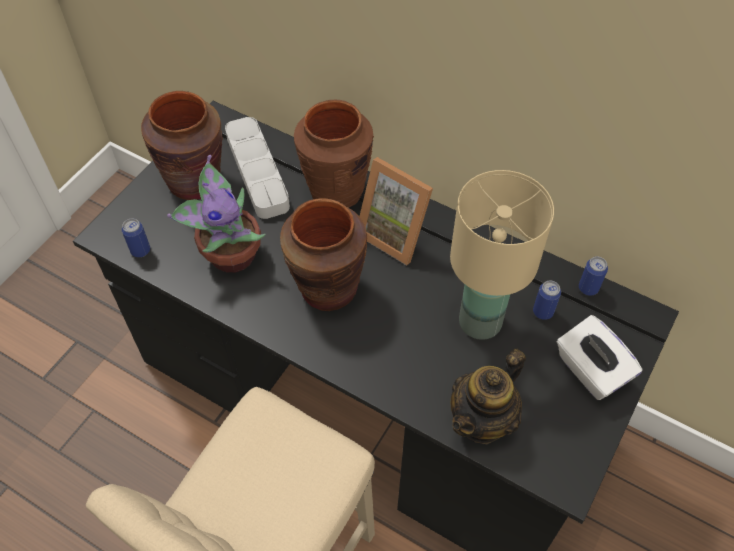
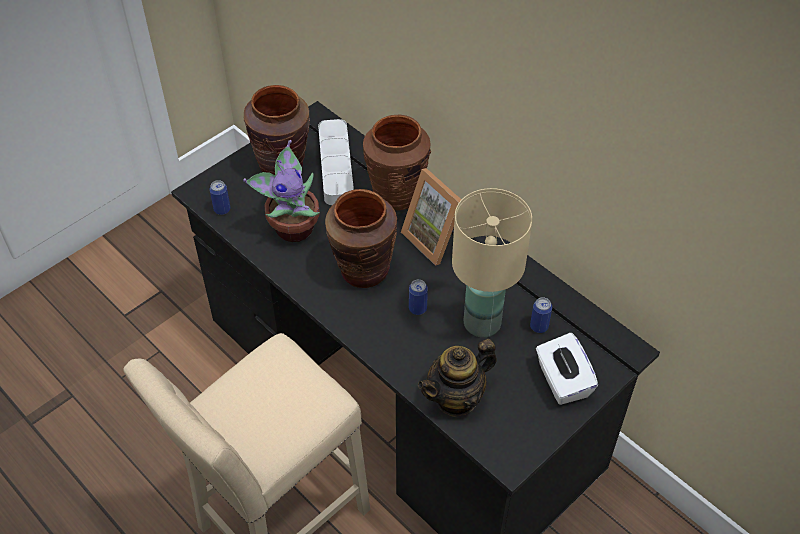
camera: 15 degrees right, 5 degrees down
(588, 288) = (586, 316): can -> can (417, 309)

